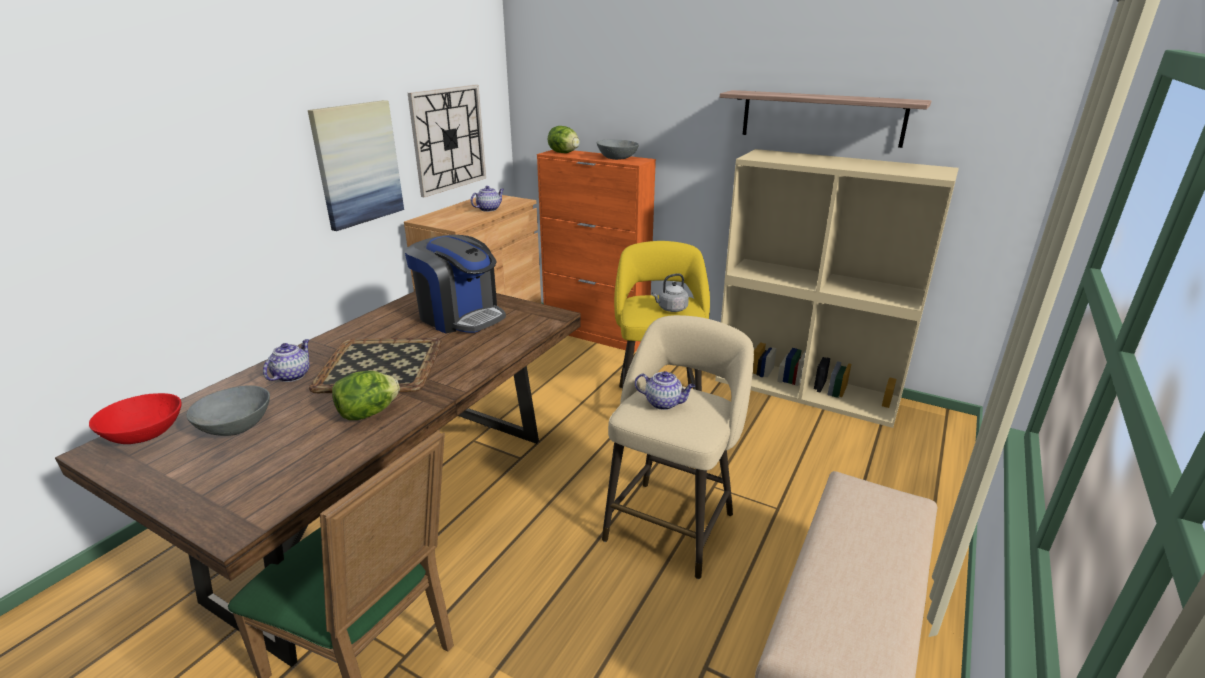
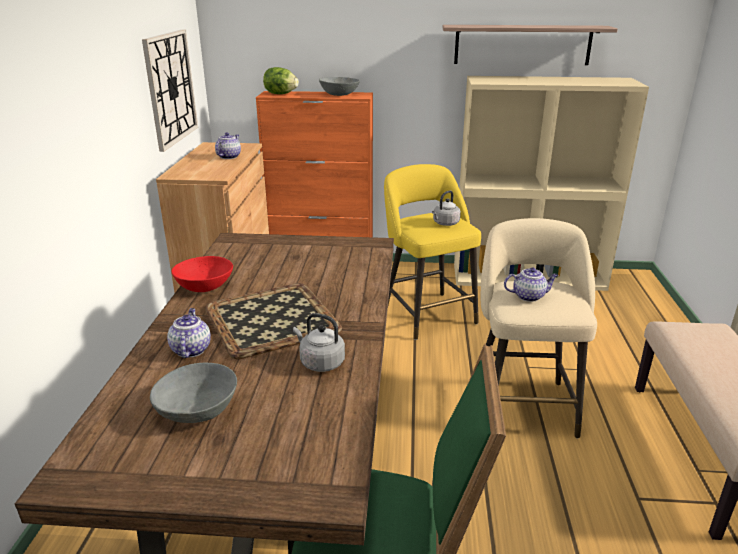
camera: 25 degrees left, 0 degrees up
(144, 435) = (100, 448): red bowl -> red bowl (205, 287)
(357, 164) = (116, 119): picture -> none
(368, 413) = (320, 362): lettuce -> grey kettle
(460, 316) = (289, 261): coffee machine -> none

